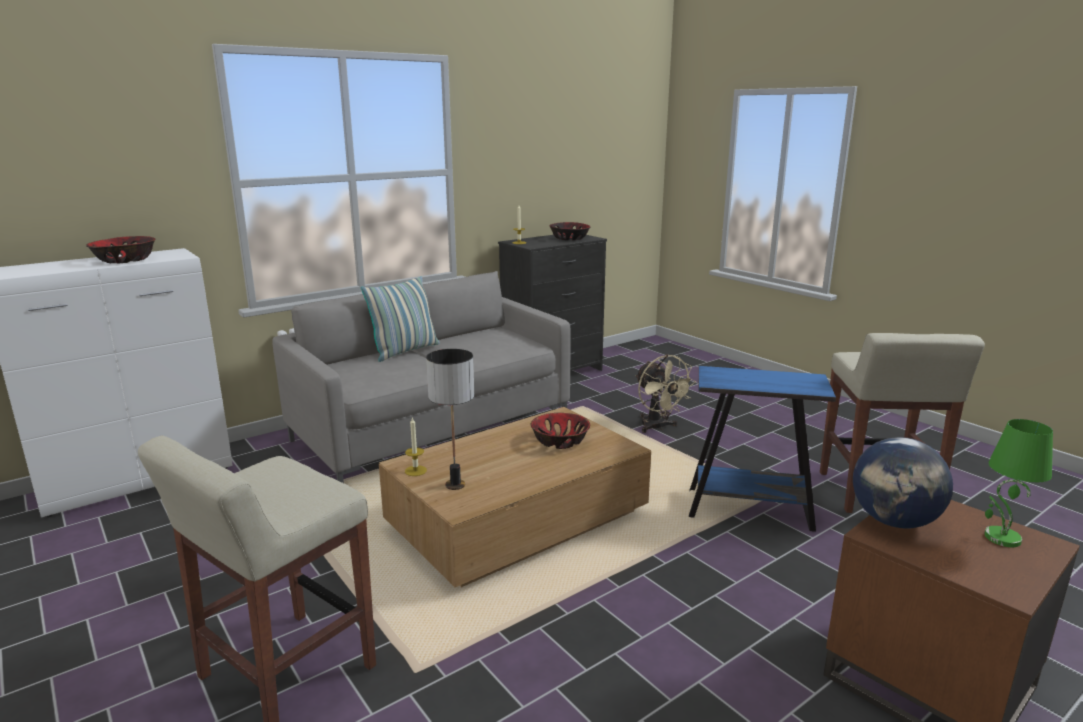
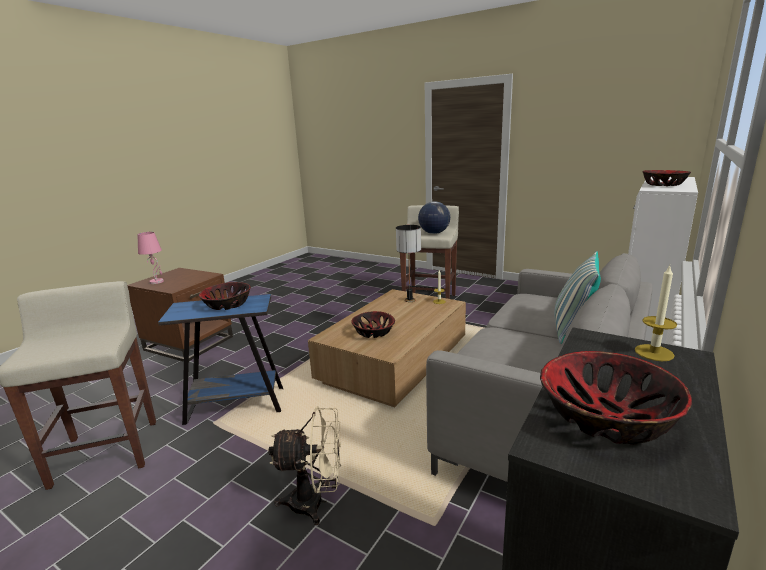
camera: 160 degrees right, 0 degrees up
(658, 427) = (316, 502): beige fan -> beige fan turned 135 degrees clockwise
(752, 379) = (227, 305): none -> bowl
(893, 521) = (197, 279): globe -> globe (434, 233)
(1001, 538) = (157, 281): green table lamp -> pink table lamp

